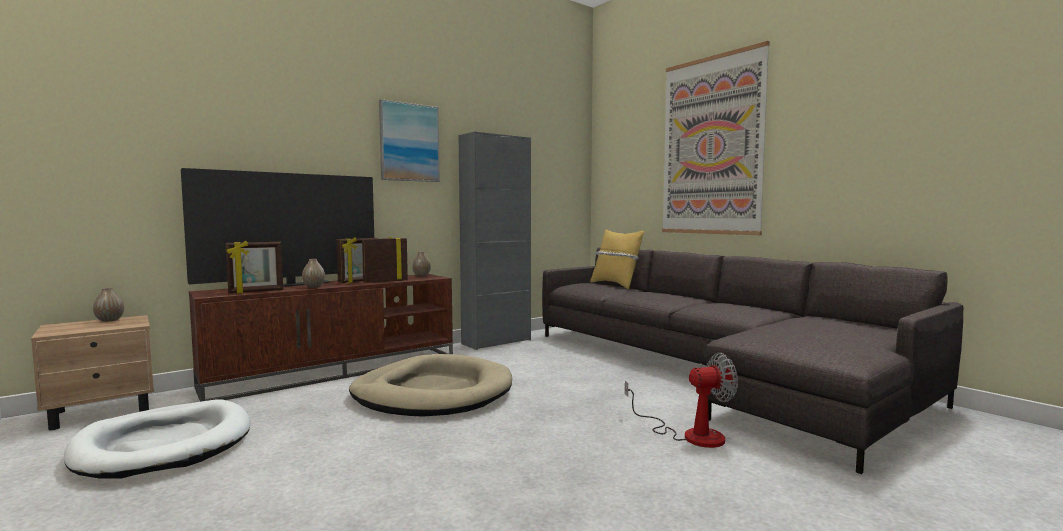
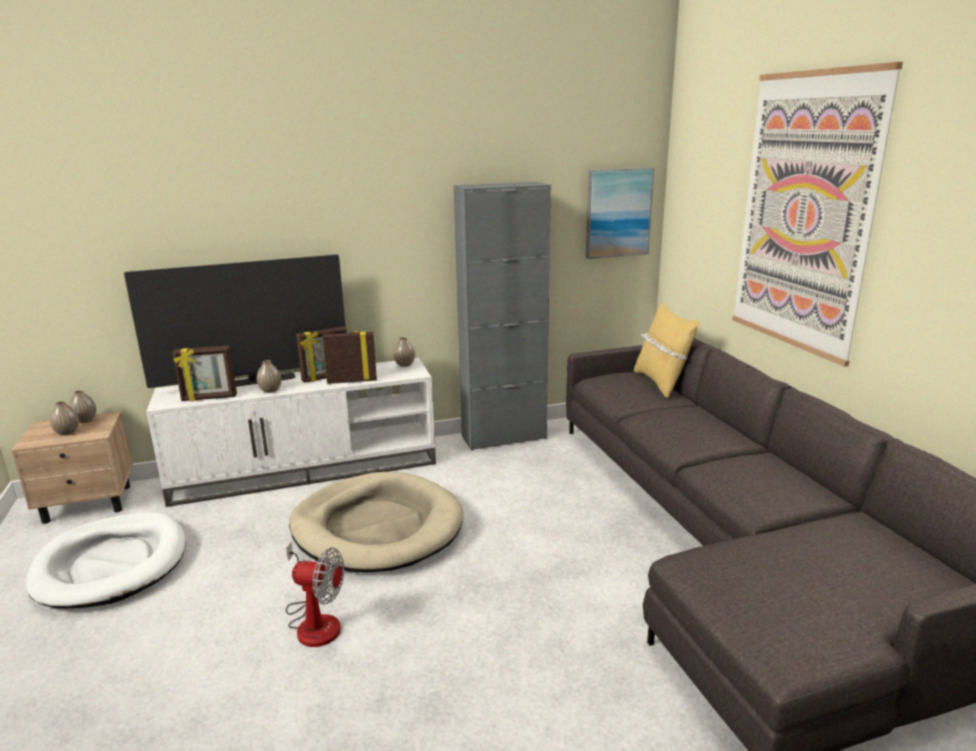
camera: 20 degrees right, 15 degrees up
(95, 326) = (67, 432): none -> vase
(336, 371) = (307, 469): brown tv stand -> white tv stand
(409, 142) = (388, 201): picture -> picture (618, 213)
(690, 434) = (607, 666): fan -> fan (315, 621)

